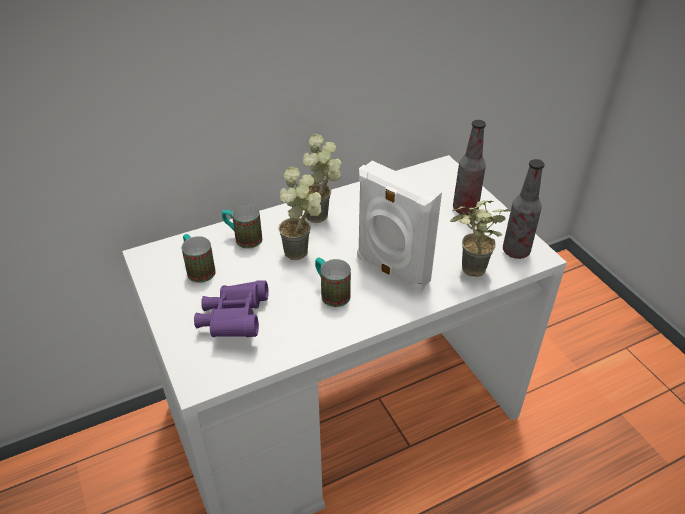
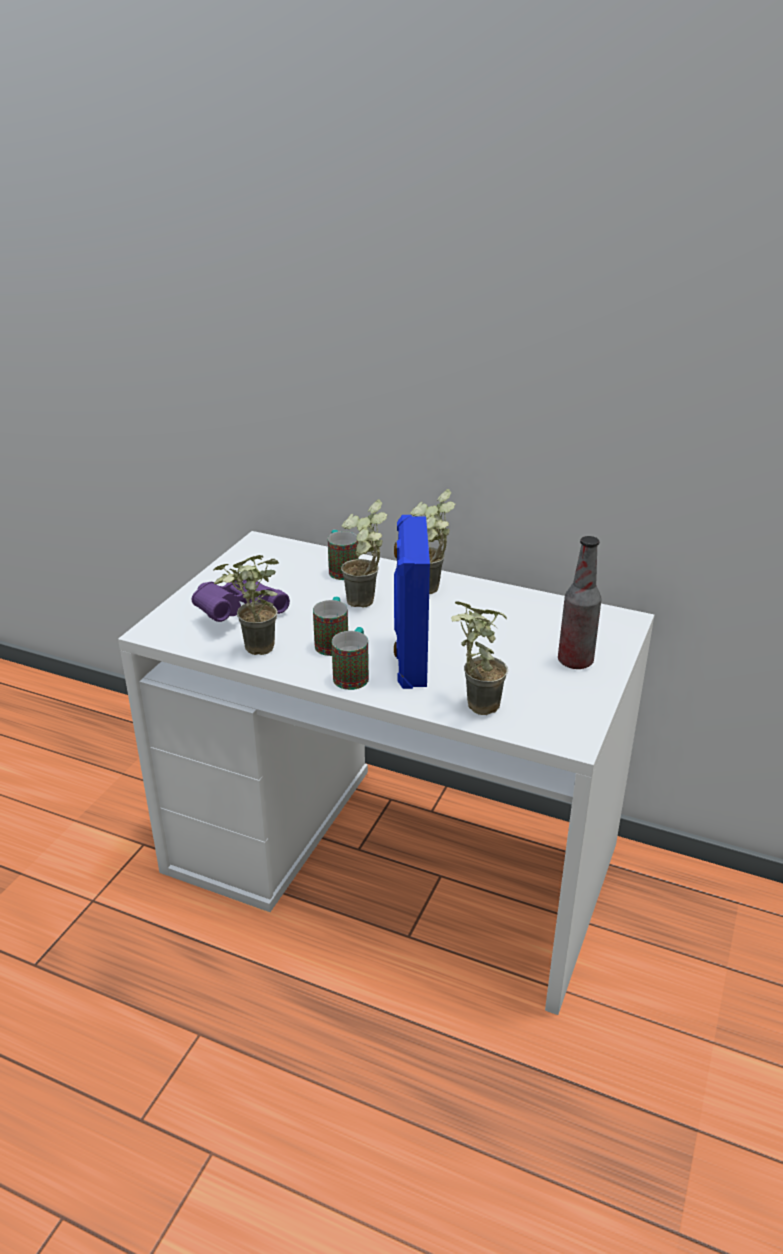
camera: 50 degrees right, 10 degrees down
(198, 269) = (275, 569): mug -> mug (353, 674)
(295, 339) = (252, 651): none -> potted plant
(391, 270) = (409, 660): white speaker -> blue speaker
(516, 251) = (555, 721): bottle -> none

